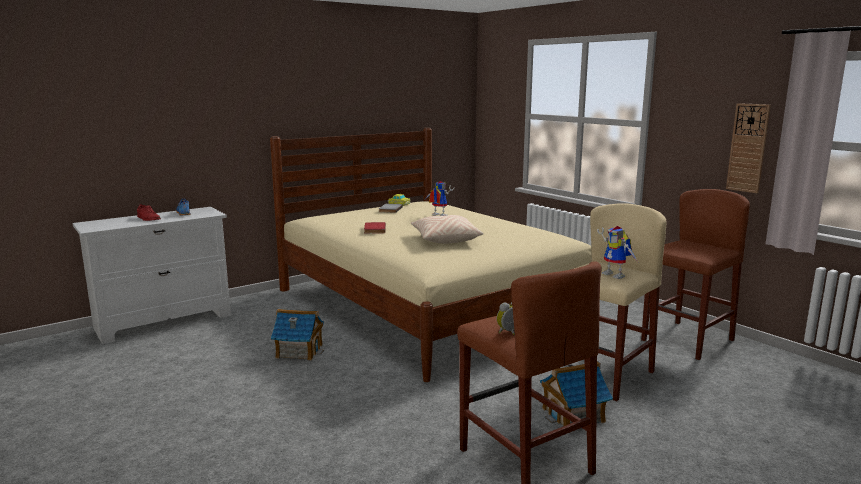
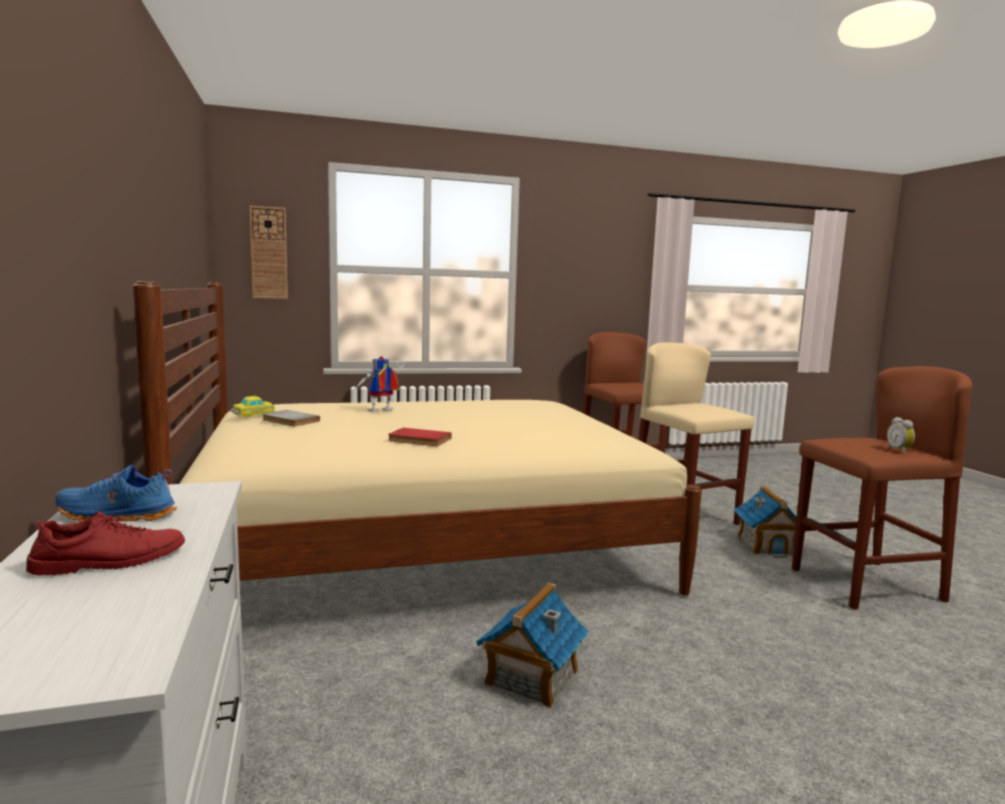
camera: 70 degrees left, 5 degrees down
(445, 239) = (523, 425): beige pillow -> none
(616, 275) = (710, 407): toy robot -> none
(748, 148) = (614, 293): wall clock -> wall clock (269, 253)

